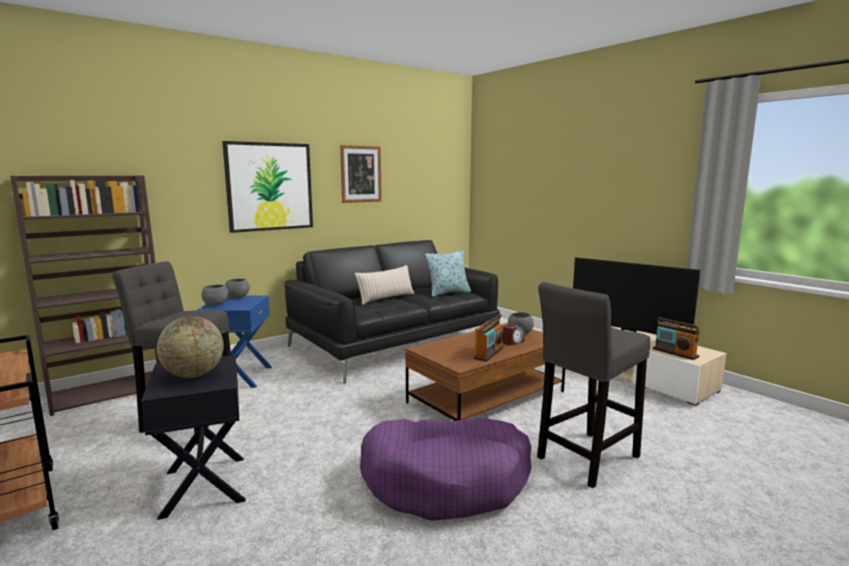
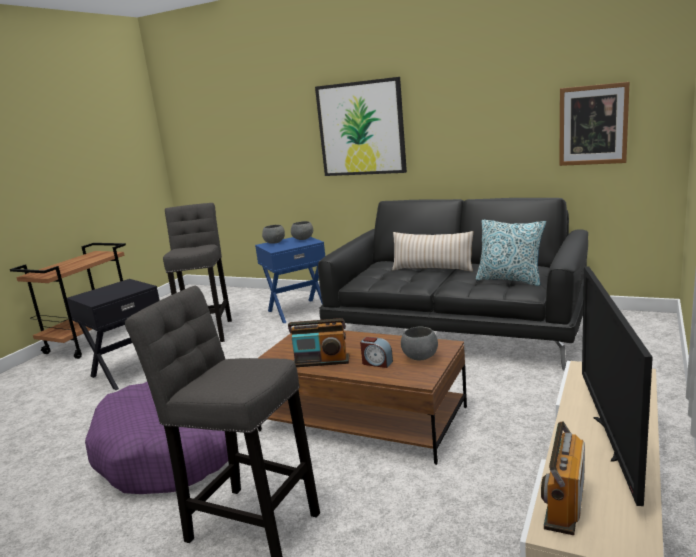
camera: 65 degrees right, 5 degrees up
(112, 391) = (239, 294): brown bookcase -> none
(193, 375) = (110, 292): globe -> none
(361, 174) = (470, 105): picture -> picture (593, 125)

